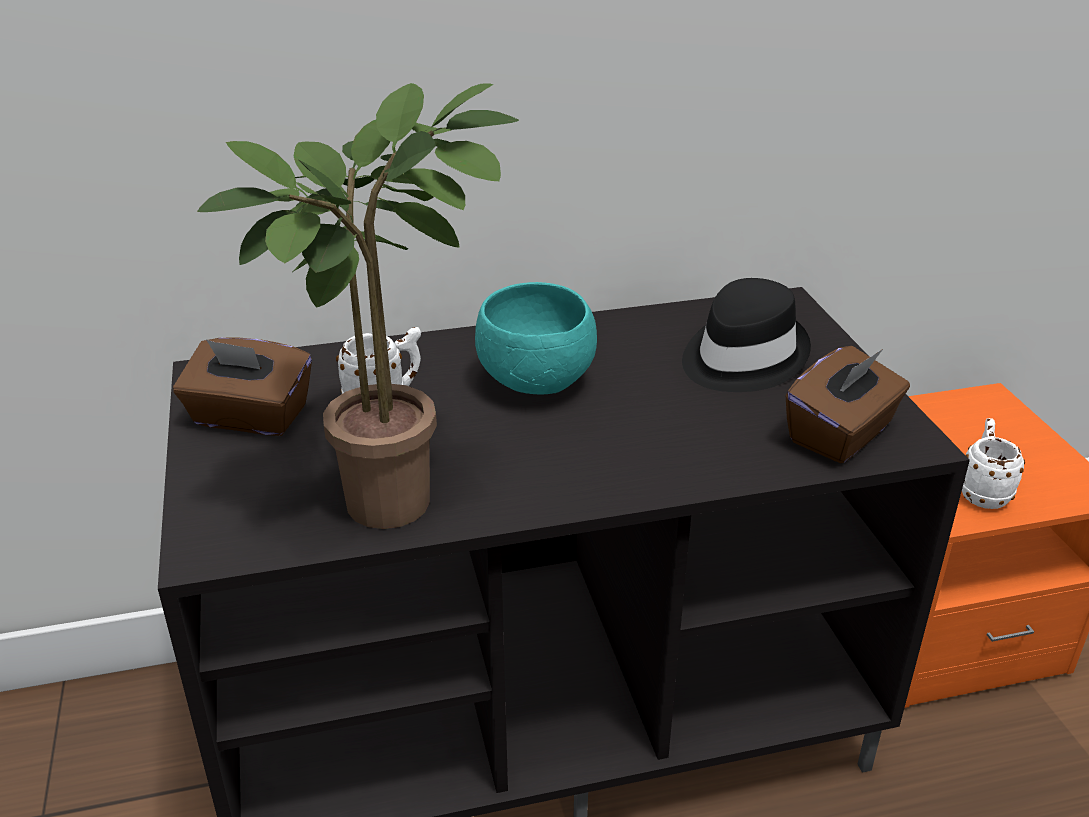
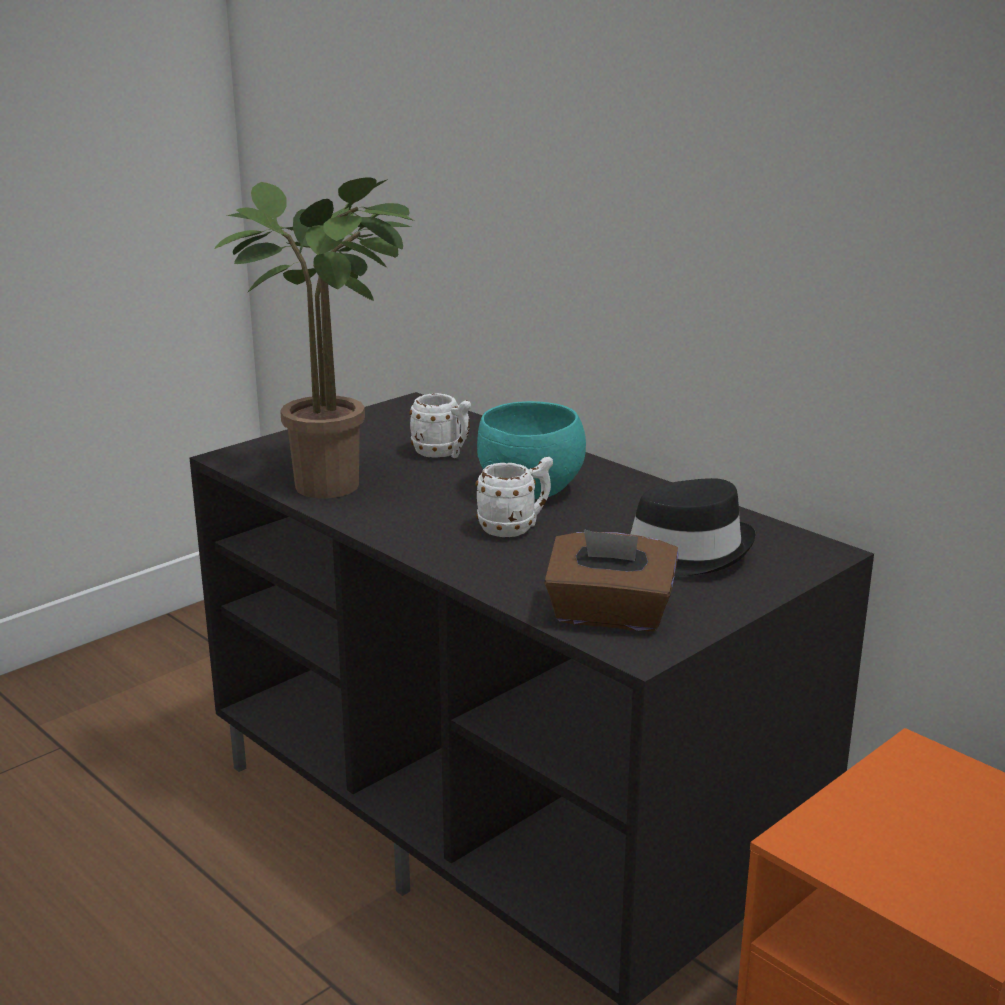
camera: 60 degrees right, 10 degrees down
(250, 417) = (377, 427): brown tissue box -> none
(982, 491) = (868, 852): white mug -> white mug (515, 528)

